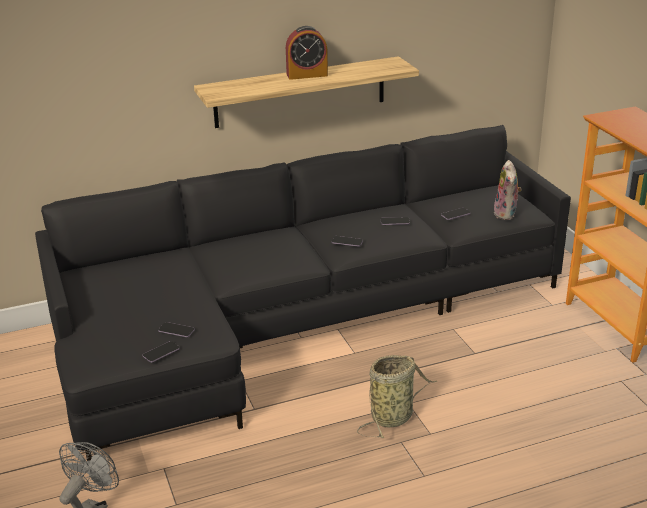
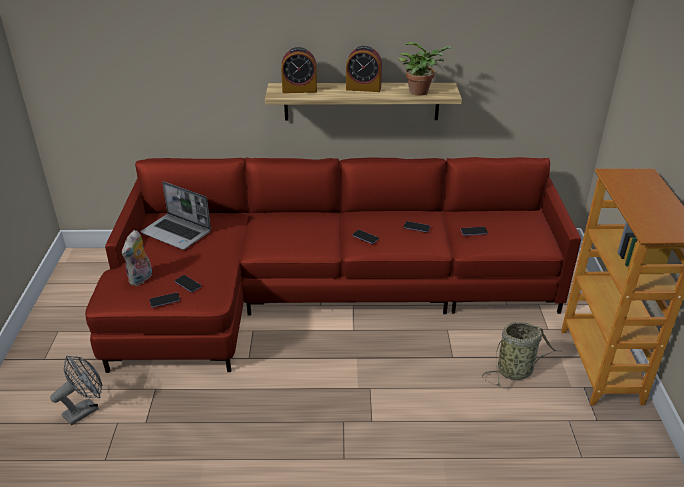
camera: 20 degrees right, 5 degrees up
(121, 282) = (177, 233): none -> laptop
(237, 86) = (299, 90): none -> alarm clock
(291, 323) = (320, 291): black sofa -> red sofa
(371, 69) = (421, 91): none -> potted plant
(394, 416) = (351, 396): basket -> basket (517, 371)
(506, 214) = (519, 241): plush toy -> plush toy (141, 279)

